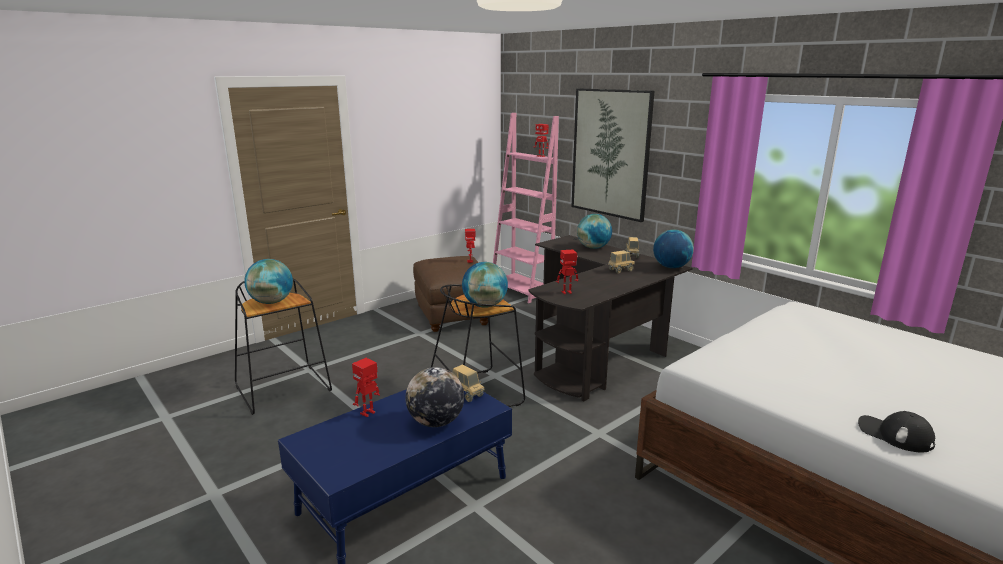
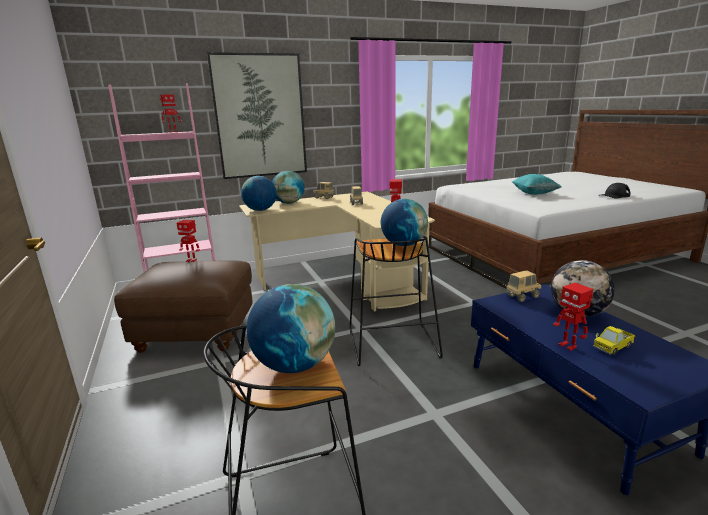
camera: 70 degrees left, 0 degrees up
(370, 434) = (612, 347): none -> toy truck
(598, 349) = (344, 279): black desk -> beige desk
(671, 267) = (362, 194): globe -> globe (260, 210)
(811, 362) = (534, 194): none -> turquoise pillow

